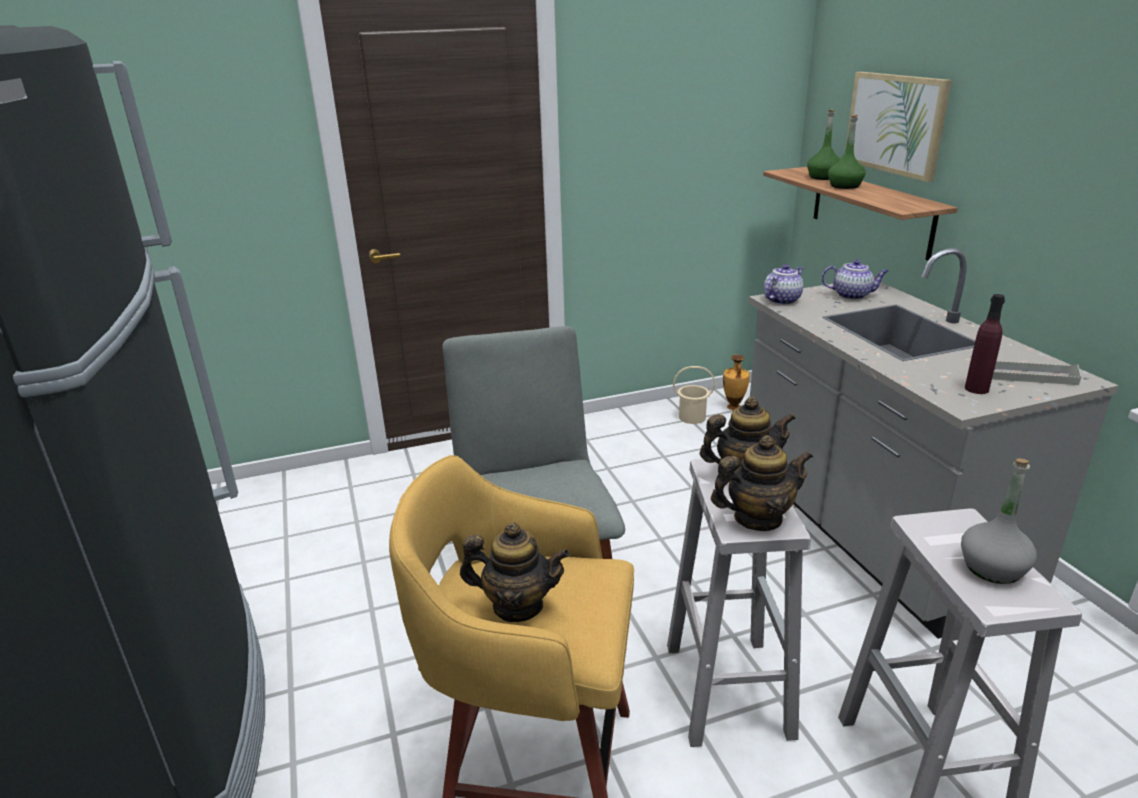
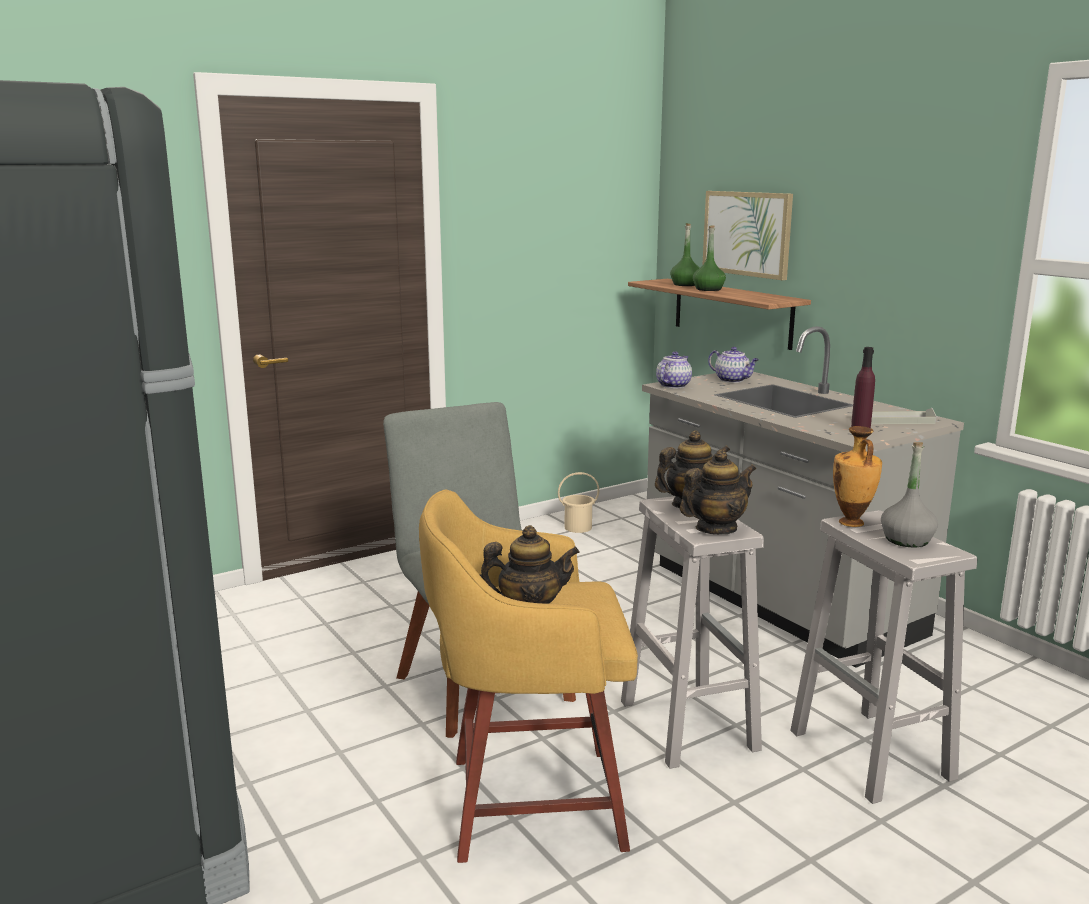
camera: 15 degrees left, 10 degrees down
(733, 407) = (616, 517): vase -> vase (851, 523)
(852, 295) = (732, 380): teapot -> teapot turned 45 degrees clockwise

